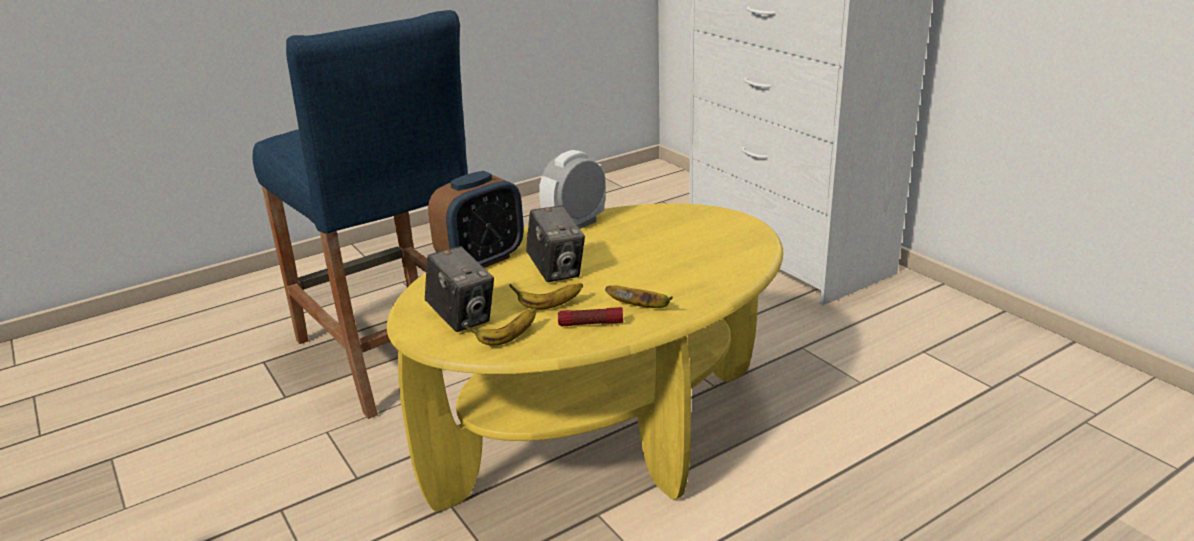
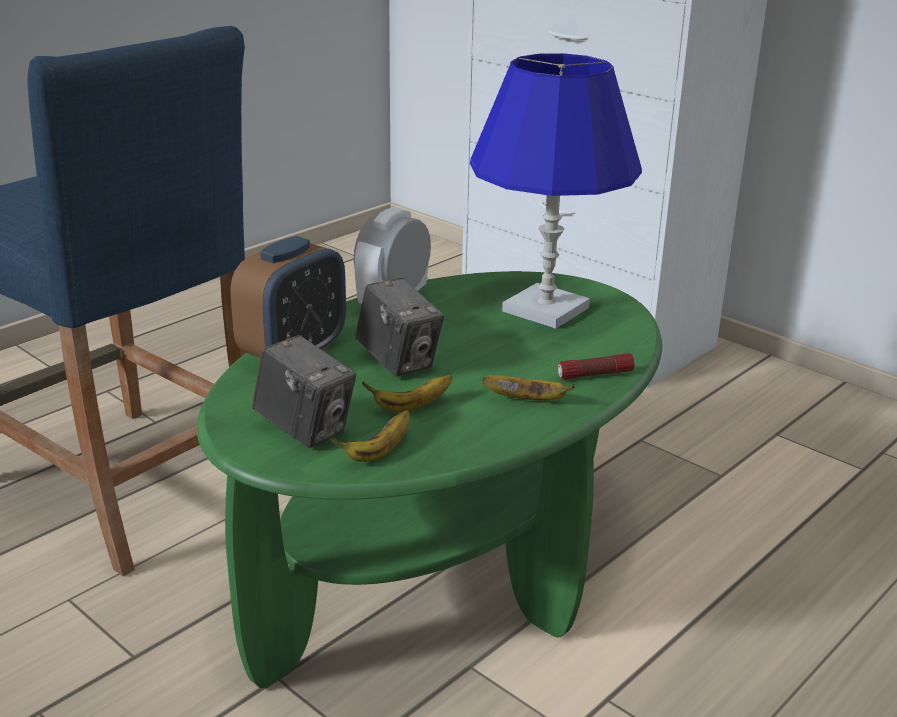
camera: 15 degrees left, 0 degrees up
(591, 324) = (476, 425): flashlight -> flashlight (595, 375)
(604, 435) = (443, 566): yellow coffee table -> green coffee table
(693, 235) = (545, 309): none -> blue table lamp

